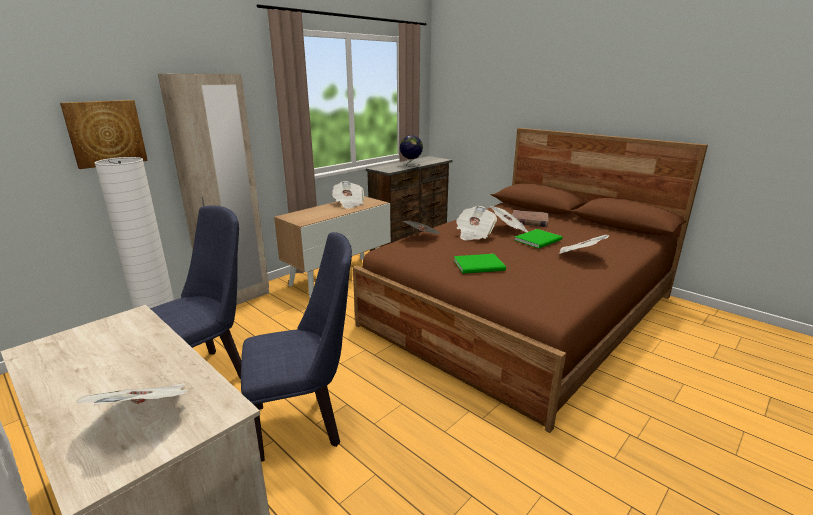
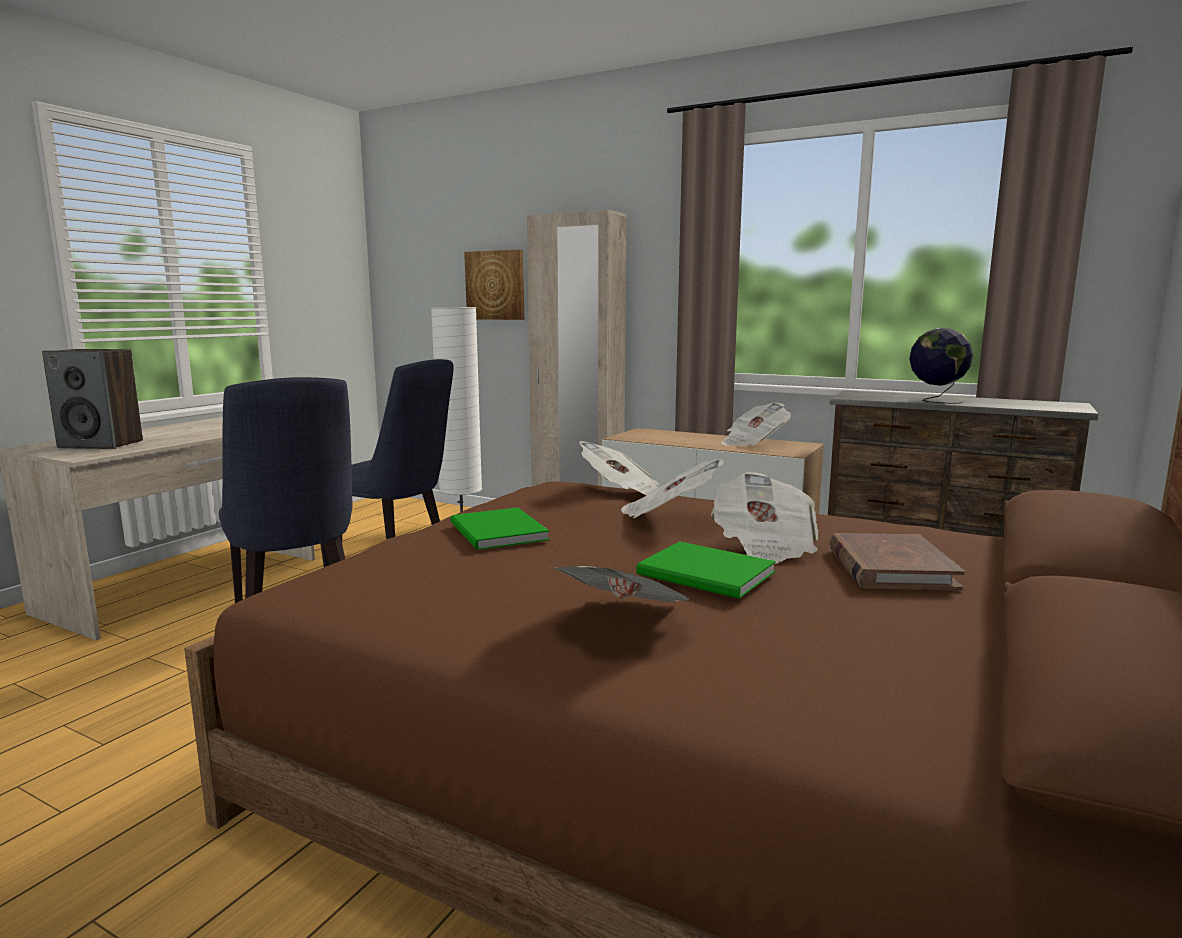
camera: 75 degrees right, 10 degrees down
(147, 413) = (102, 444): newspaper -> speaker

